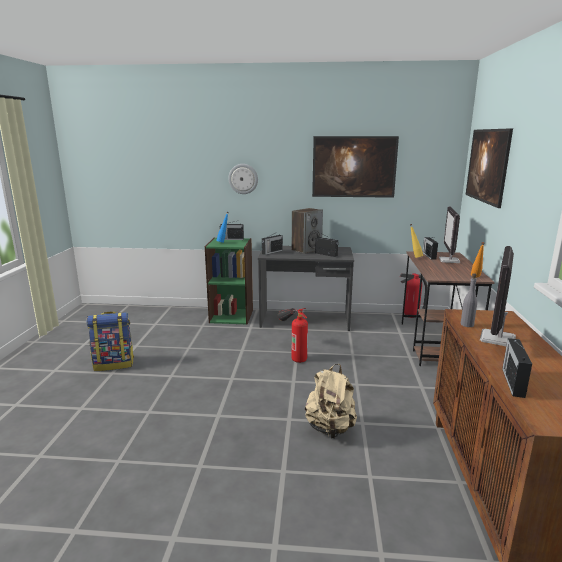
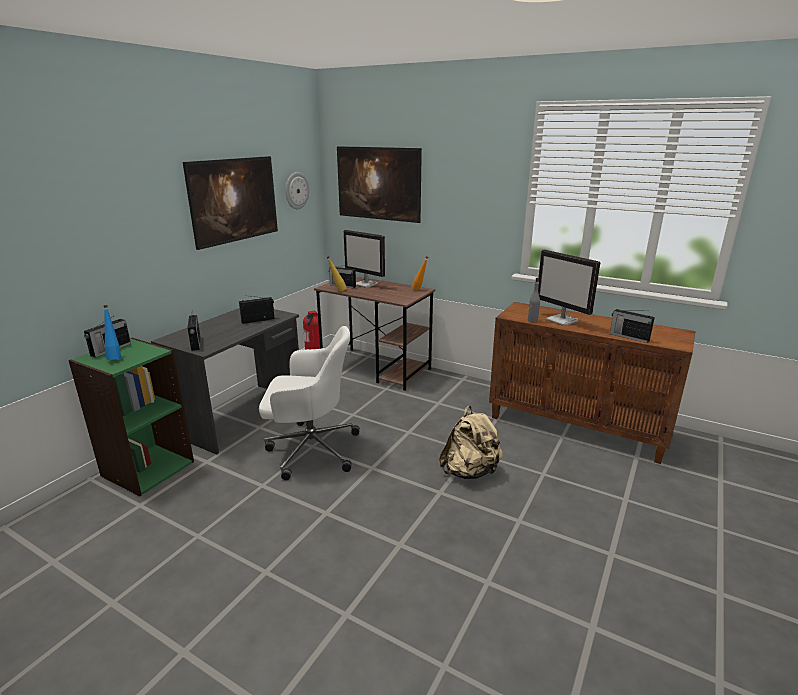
camera: 65 degrees left, 5 degrees up
(114, 364) = (152, 644): backpack -> none
(243, 179) = (93, 244): wall clock -> wall clock (296, 190)
(292, 352) = (310, 449): fire extinguisher -> white office chair
(306, 250) = (222, 324): speaker -> none

